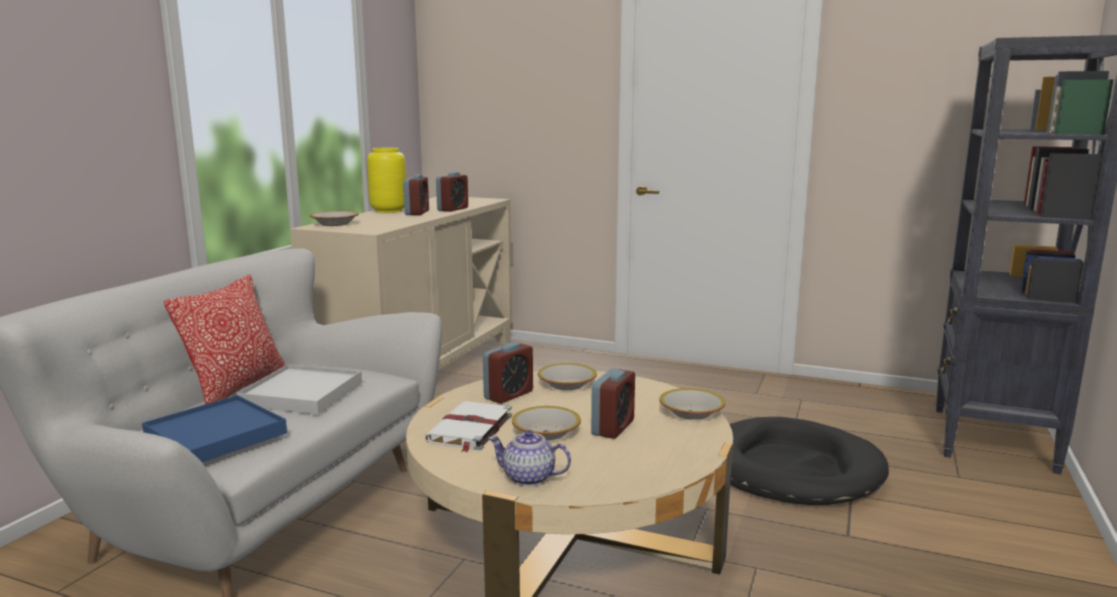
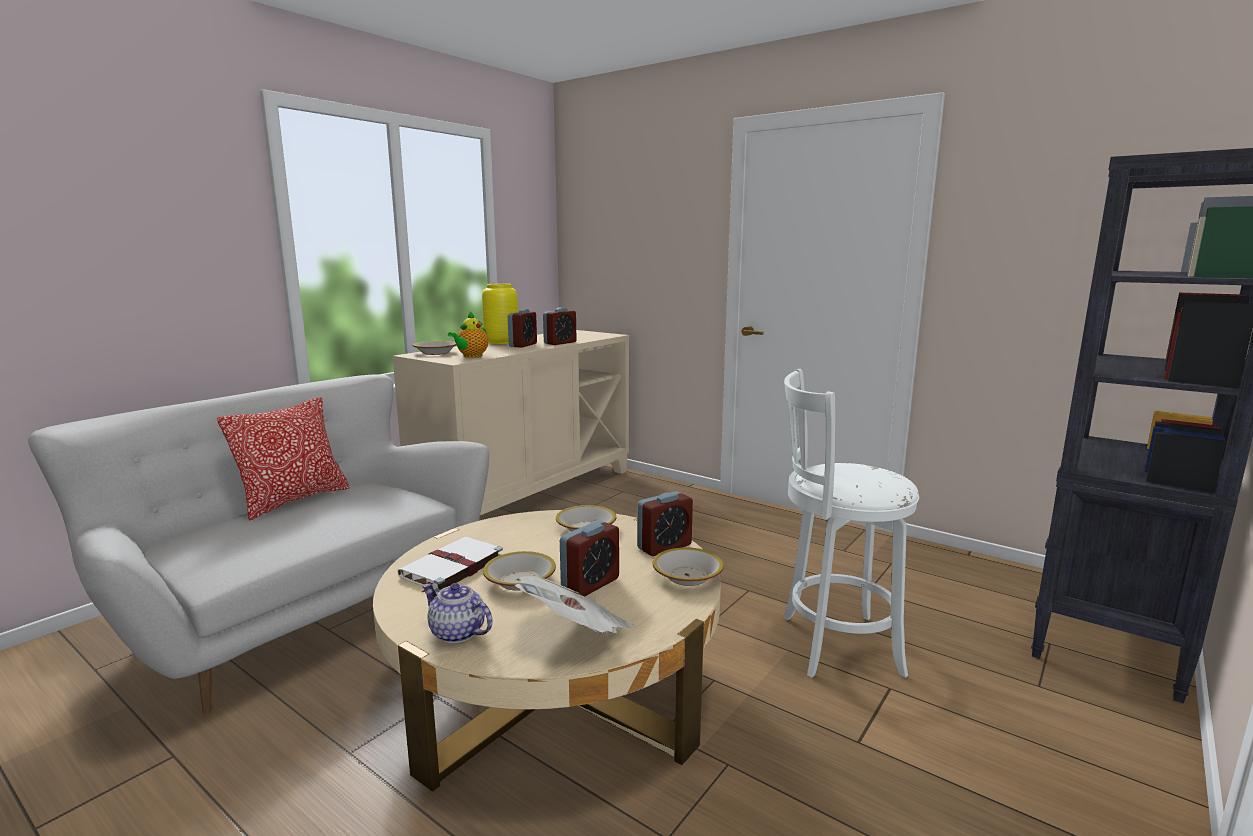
camera: 15 degrees right, 0 degrees up
(216, 435) = (224, 546): blue tray -> none
(302, 394) = (336, 512): white tray -> none
(380, 225) = (471, 356): none -> teapot
(508, 395) = (520, 534): alarm clock -> alarm clock (664, 547)
(634, 464) = (577, 632): none -> newspaper
(789, 468) = (833, 645): black dog bed -> white stool

